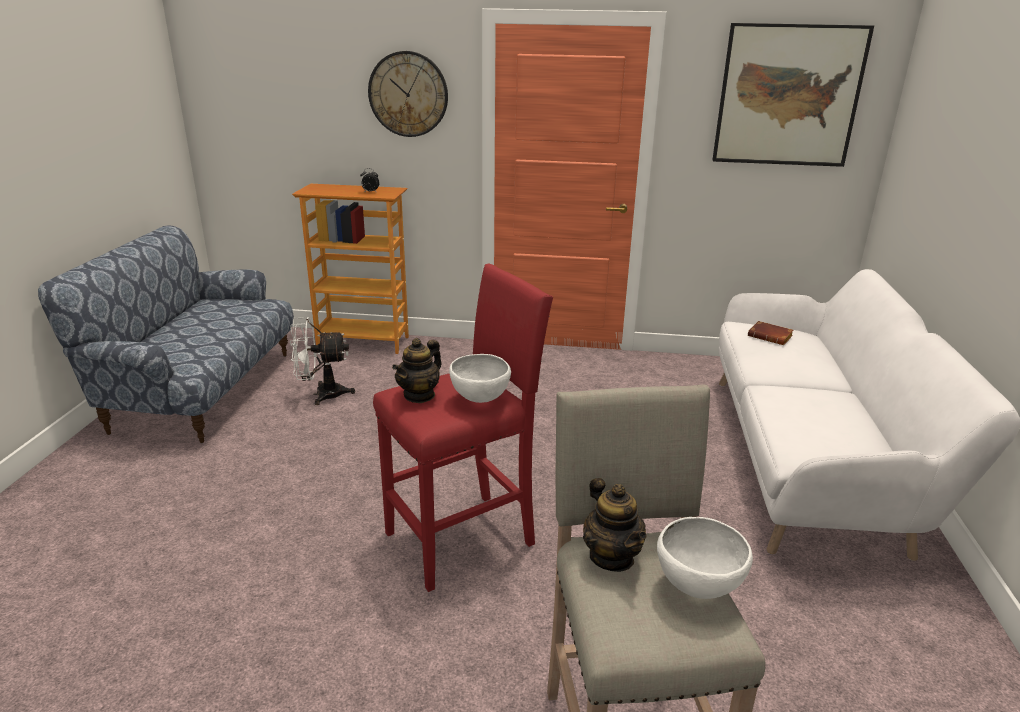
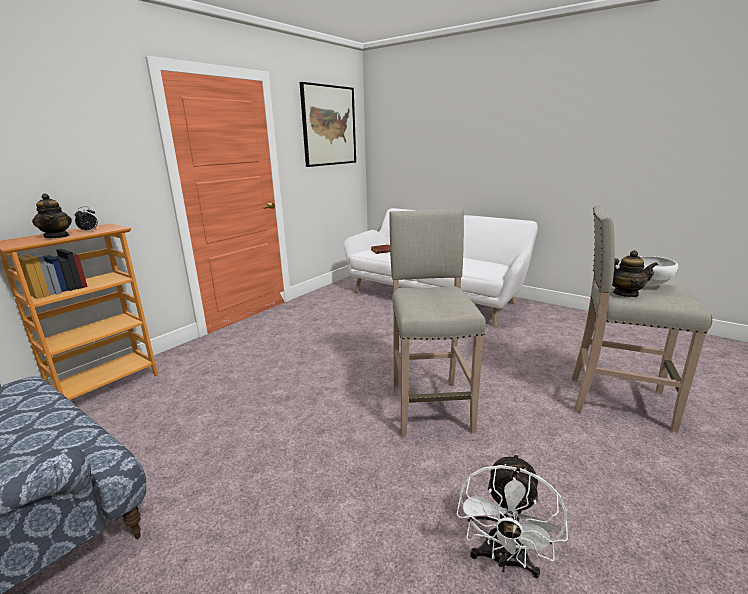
camera: 60 degrees left, 5 degrees down
(322, 394) = (163, 429): white fan -> white fan (504, 561)
(408, 94) = (90, 133): wall clock -> none
(419, 395) = (425, 306): teapot -> teapot (57, 236)
(463, 538) = (430, 405): red stool -> beige stool
(479, 400) = (446, 292): white bowl -> none

